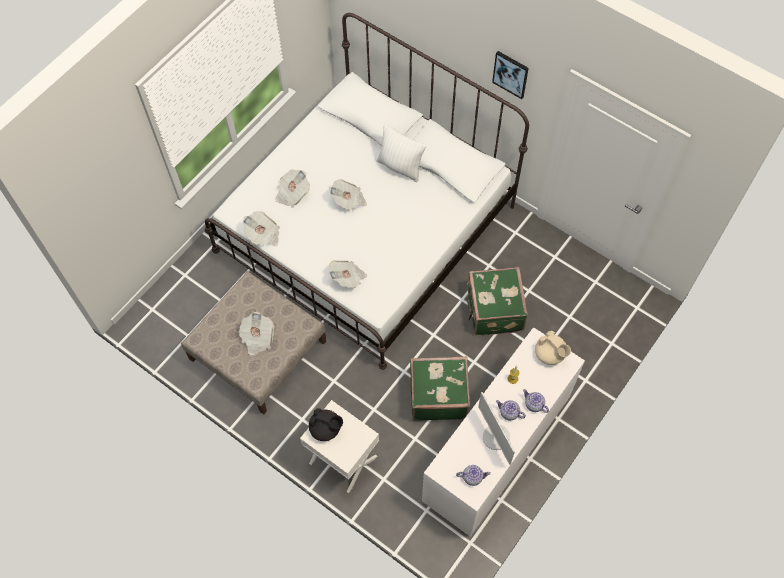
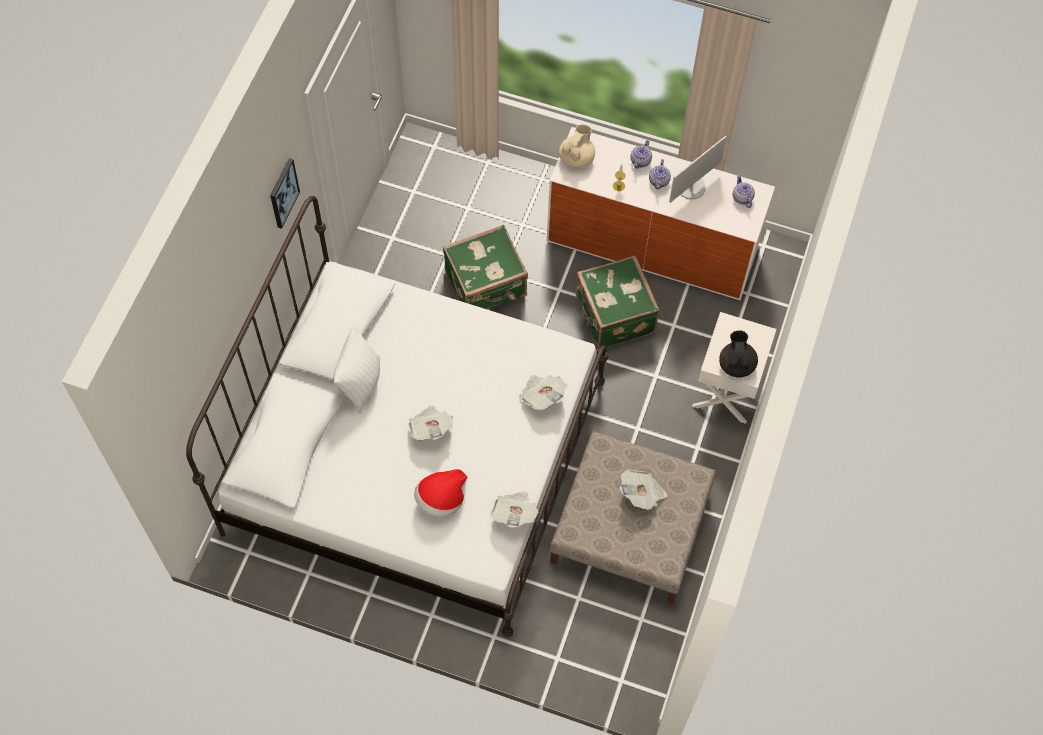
camera: 110 degrees left, 0 degrees up
(292, 193) = (441, 499): newspaper -> hat

